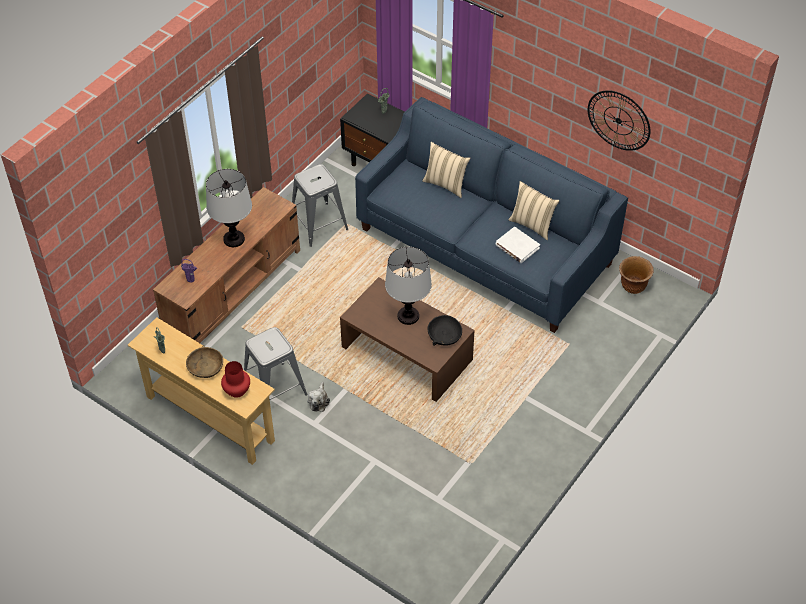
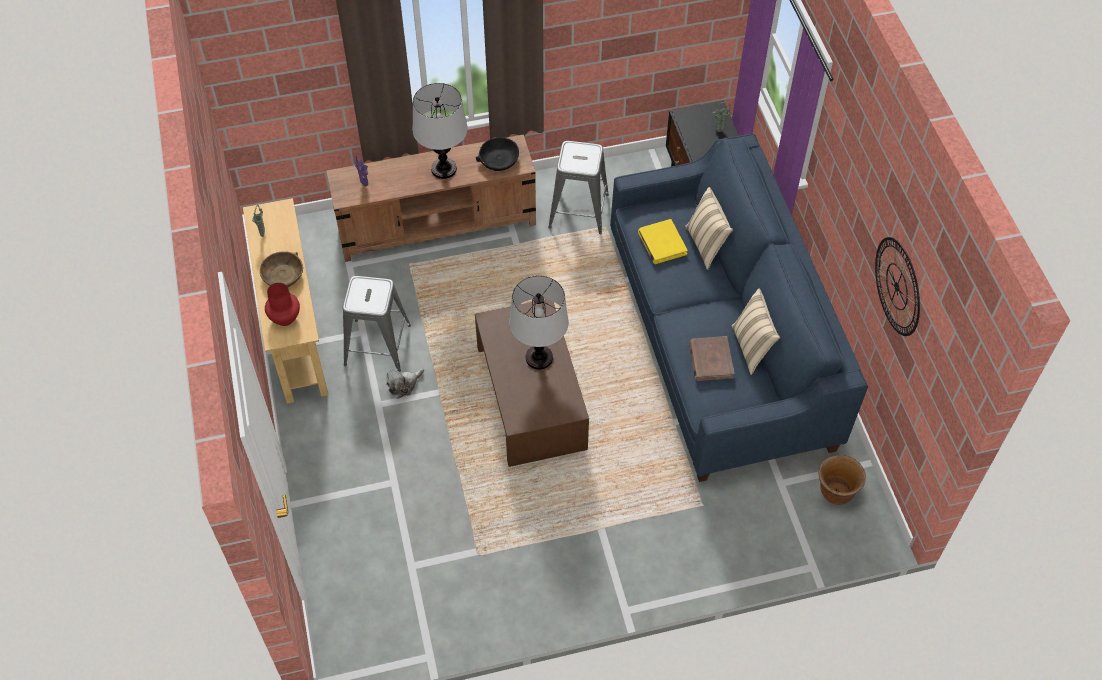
camera: 40 degrees right, 5 degrees up
(419, 199) = (661, 243): none -> yellow book
(444, 335) = (554, 402): black bowl -> black bowl (498, 159)
(517, 247) = (710, 360): white book -> brown book

